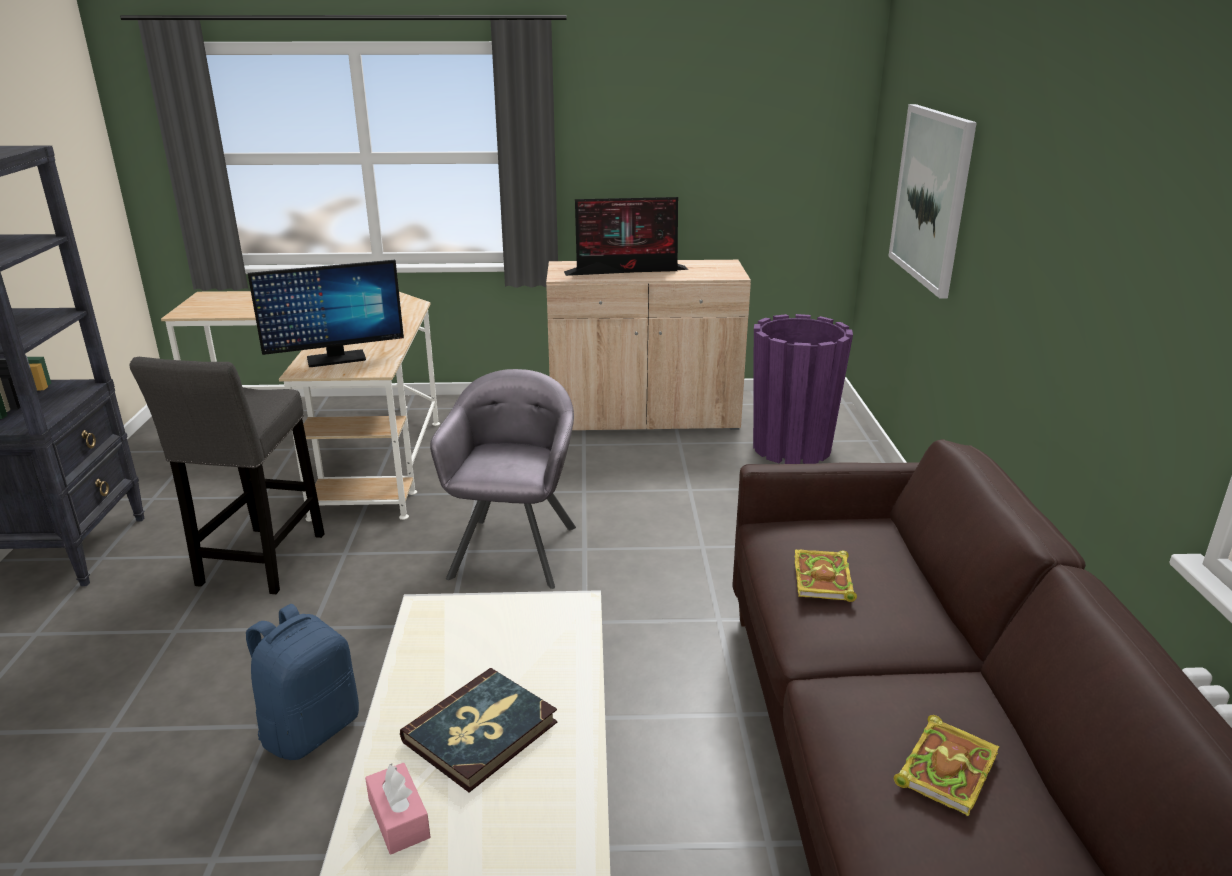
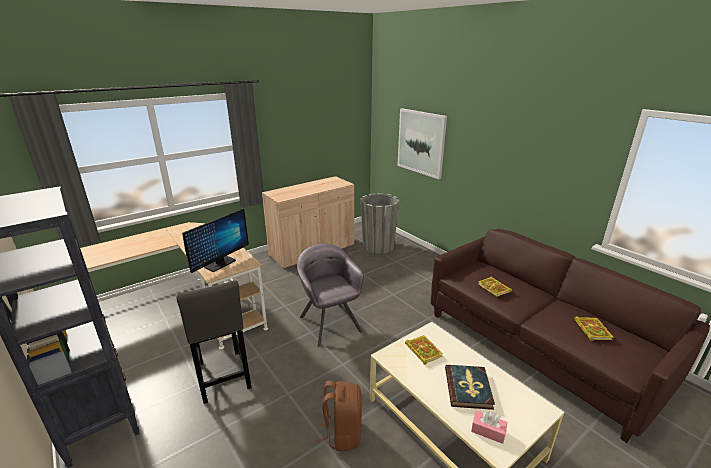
camera: 35 degrees left, 0 degrees up
(310, 729) = (342, 433): blue backpack -> brown backpack
(501, 629) = (422, 350): none -> book
(628, 270) = (303, 189): monitor -> none
(791, 448) = (378, 246): purple planter -> grey planter

